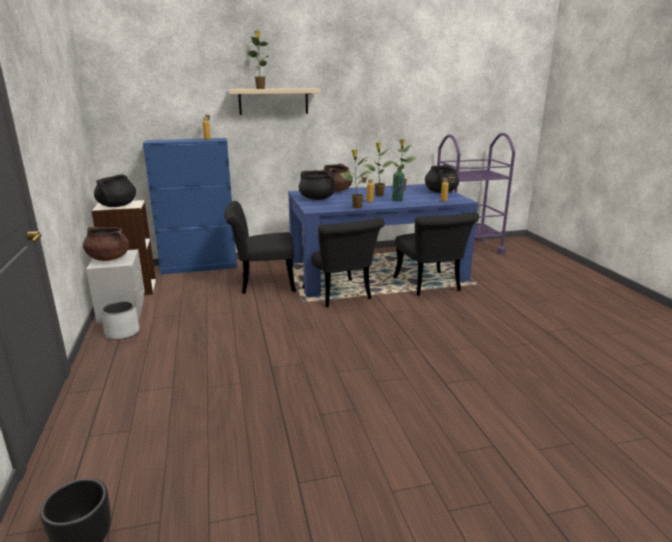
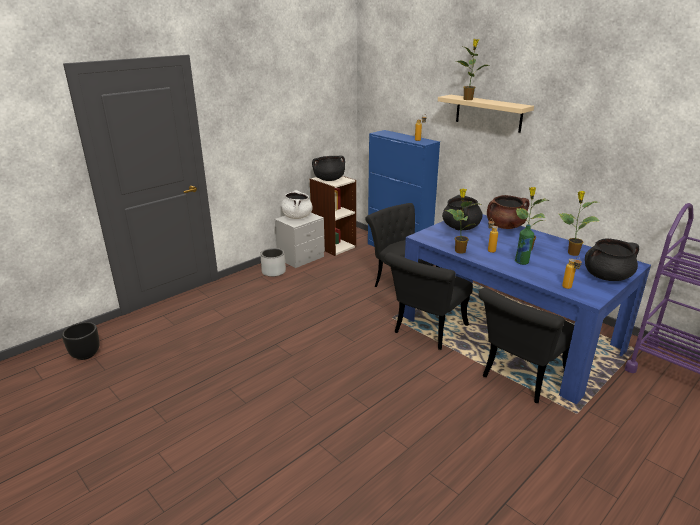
camera: 60 degrees right, 5 degrees up
(108, 258) = (297, 217): brown cooking pot -> white cooking pot

